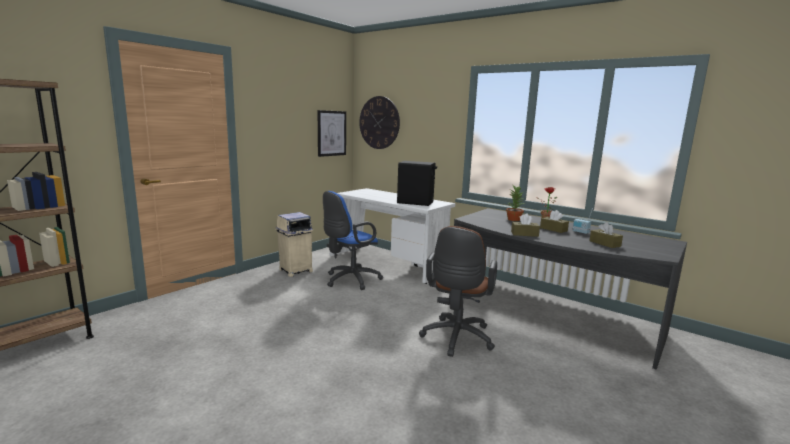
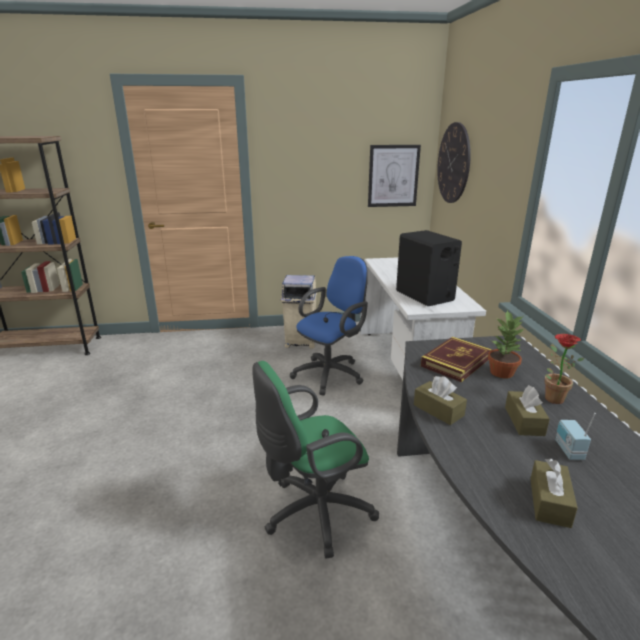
camera: 45 degrees right, 10 degrees up
(350, 280) = (331, 374): blue office chair -> blue office chair turned 135 degrees clockwise
(456, 339) = (313, 514): brown office chair -> green office chair
(491, 220) = (456, 362): none -> book

